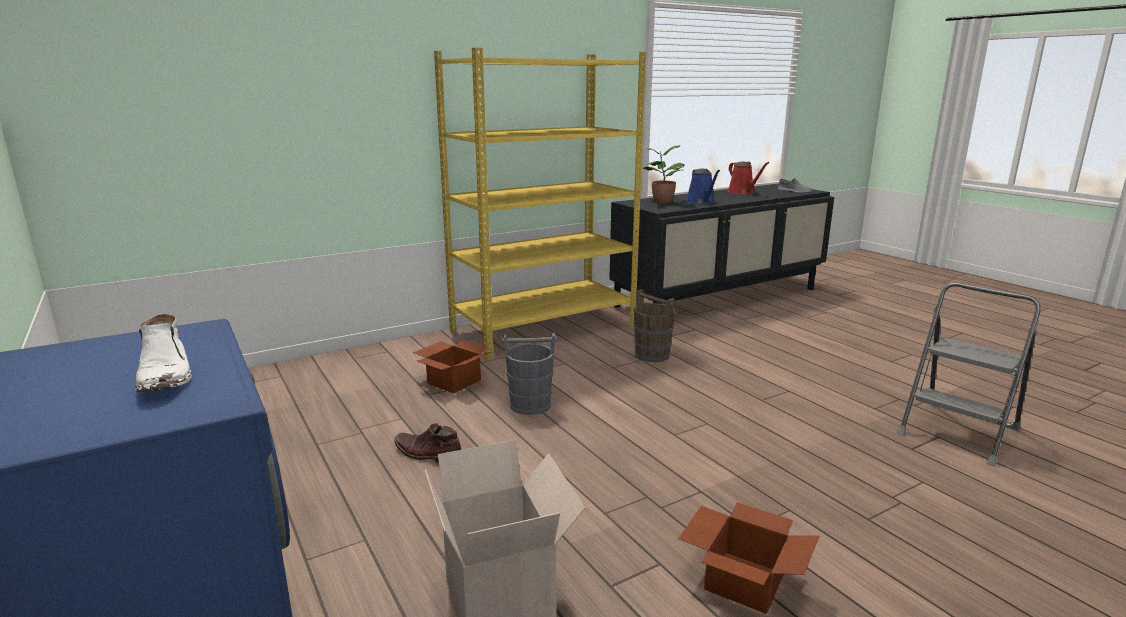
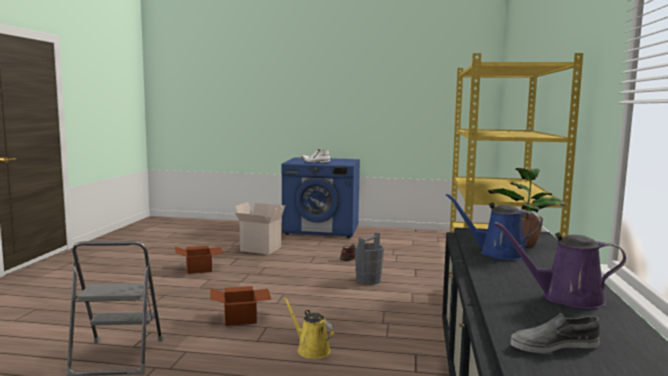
camera: 130 degrees right, 10 degrees down
(453, 381) = (425, 275): cardboard box -> cardboard box (241, 318)
(652, 355) = (385, 329): brown bucket -> none
(742, 192) = (566, 298): red watering can -> purple watering can
(748, 366) = (311, 349): none -> yellow watering can

